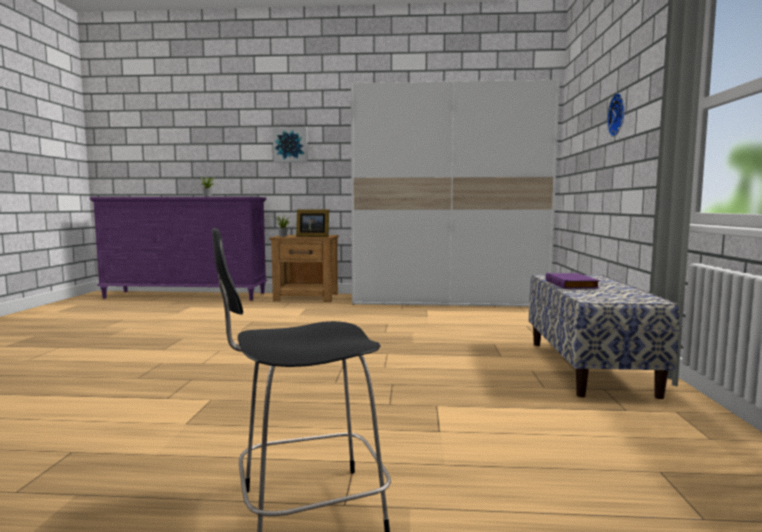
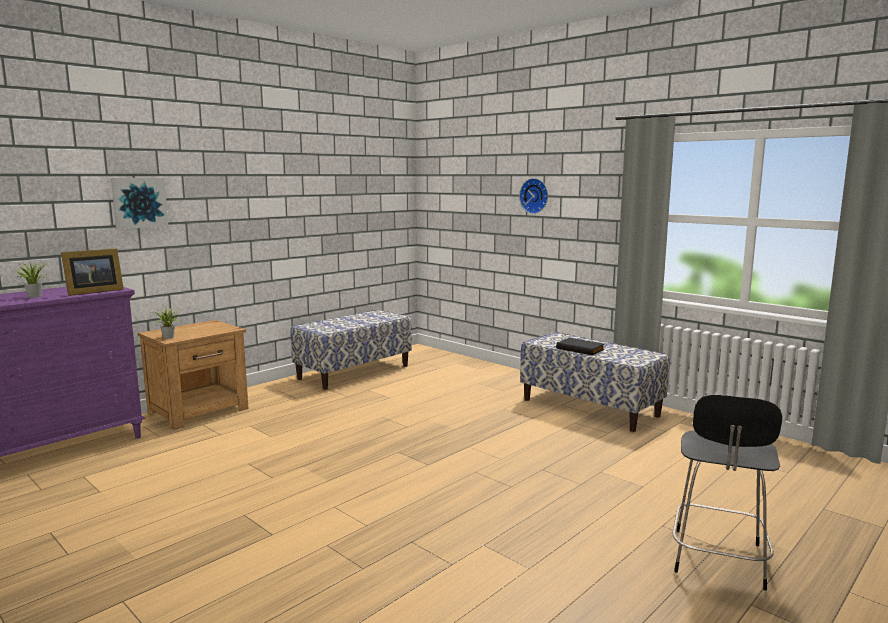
camera: 50 degrees left, 5 degrees up
(312, 236) = (209, 330): picture frame -> picture frame (92, 292)
(448, 300) = (354, 372): white wardrobe -> bench
(572, 284) = (581, 349): purple book -> black book

